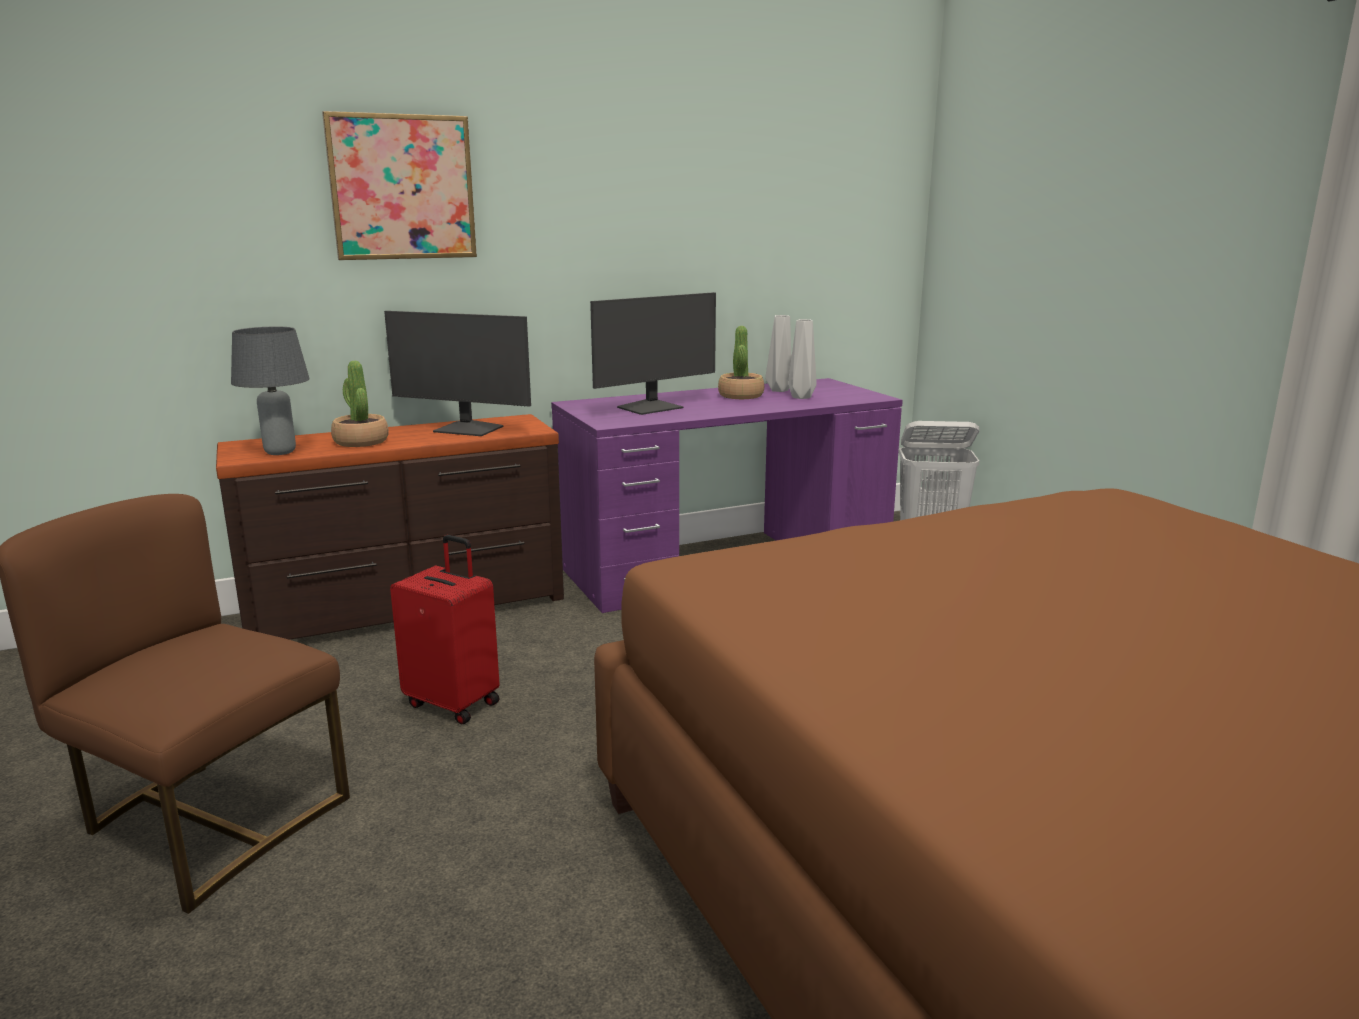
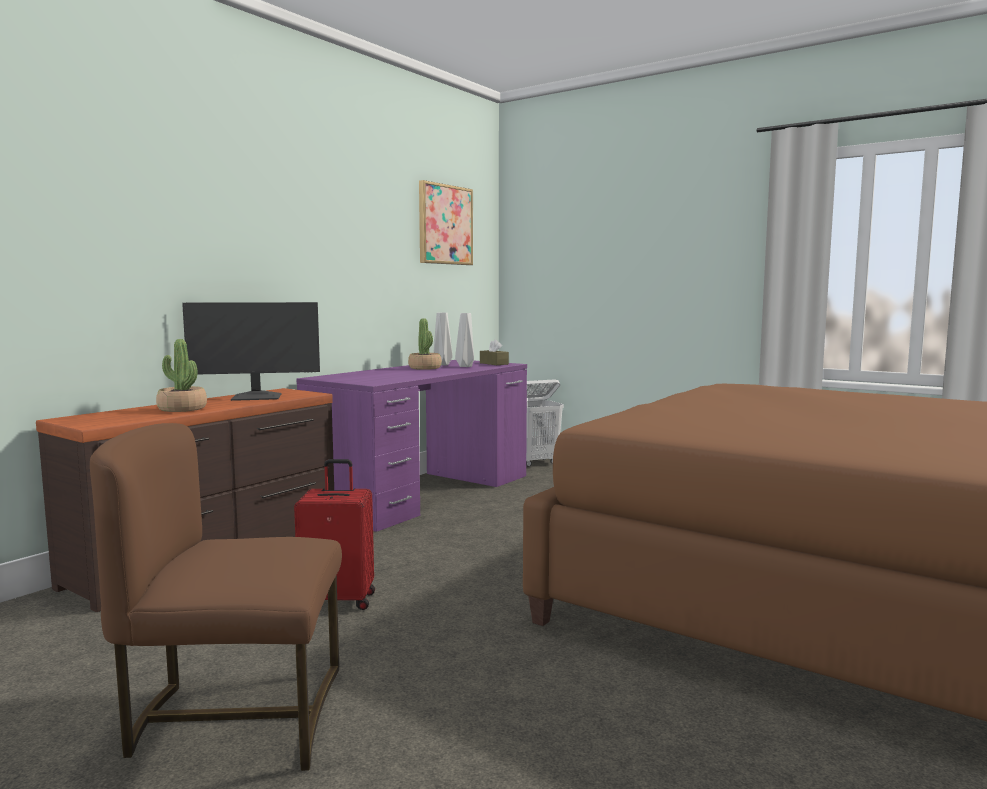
camera: 30 degrees left, 10 degrees down
(281, 452) = (123, 419): grey table lamp -> none
(402, 187) = (193, 205): picture -> picture (445, 225)
(651, 408) = (381, 376): monitor -> none
(854, 394) = (494, 363): none -> brown tissue box

